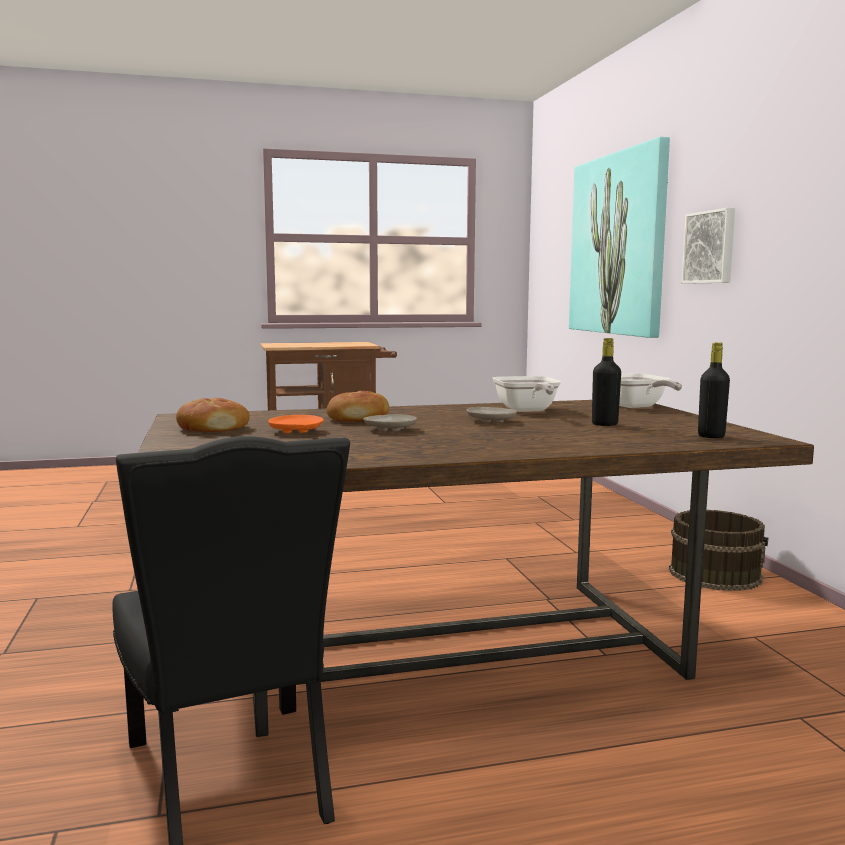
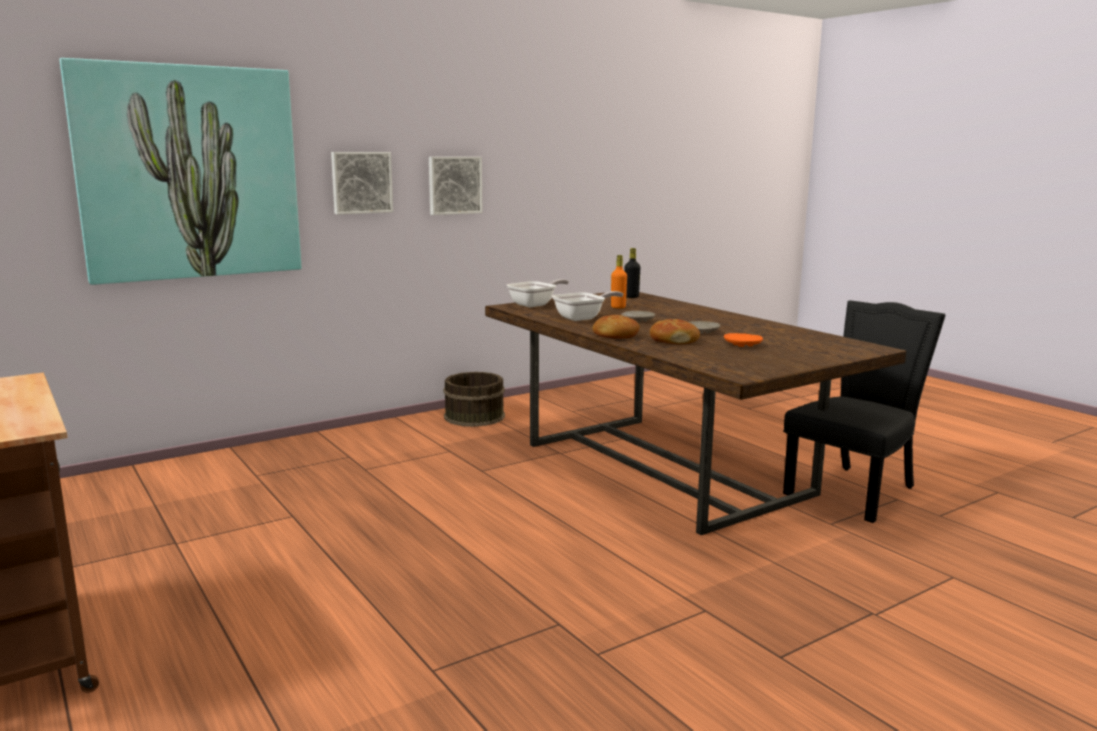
camera: 110 degrees left, 5 degrees up
(212, 428) = (767, 360): bread -> bread (615, 335)
(604, 424) = (618, 307): black bottle -> orange bottle
(797, 246) = (454, 185): none -> picture

